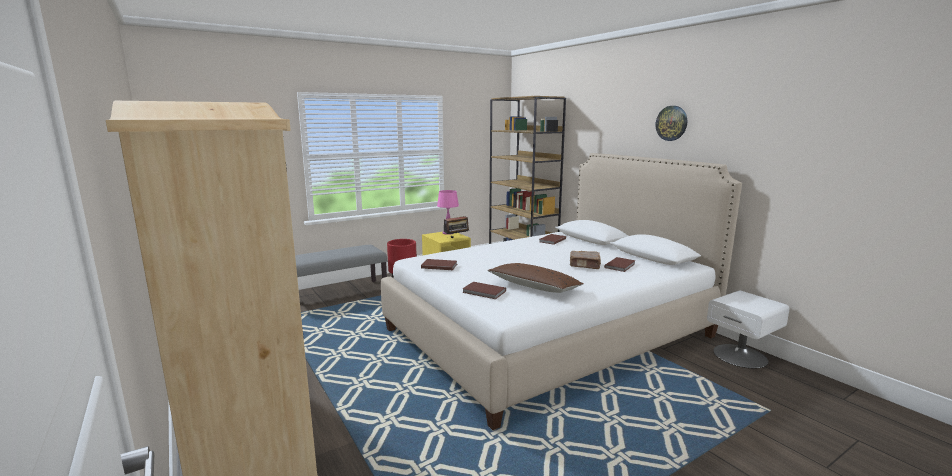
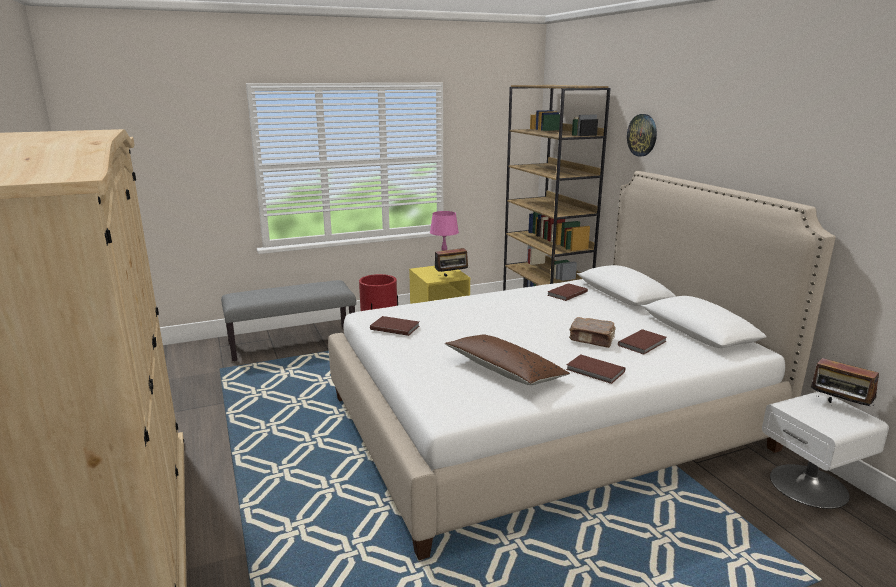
camera: 10 degrees right, 5 degrees up
(484, 292) = (433, 374): brown book -> brown book (595, 371)
(671, 123) = (746, 137): wall clock -> wall clock (642, 135)
(755, 298) = (838, 407): none -> radio

